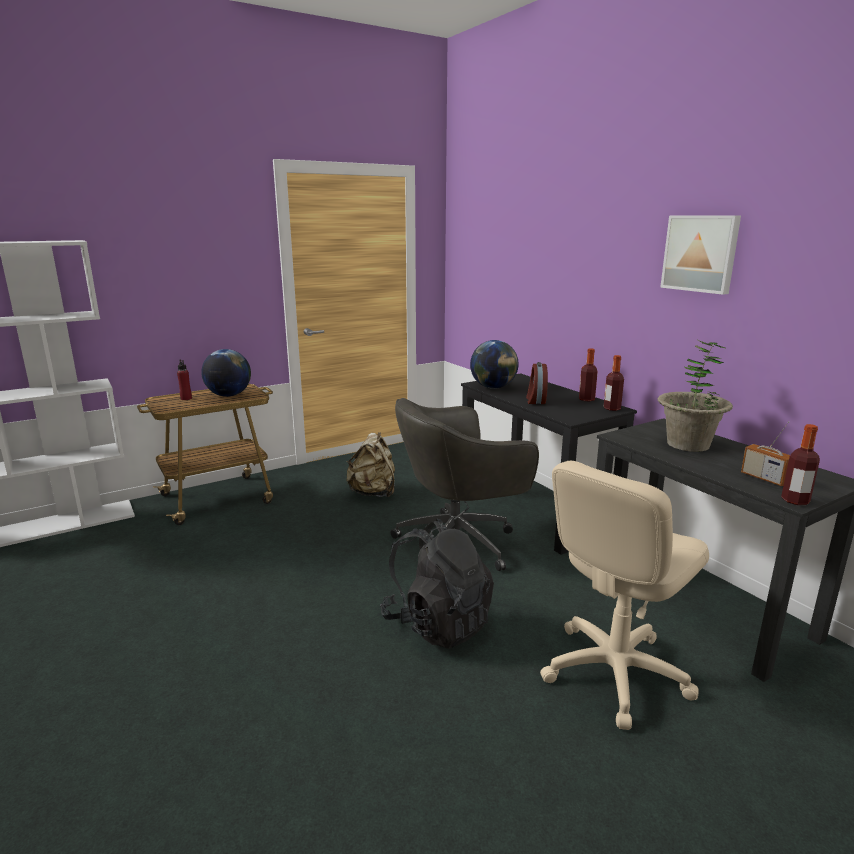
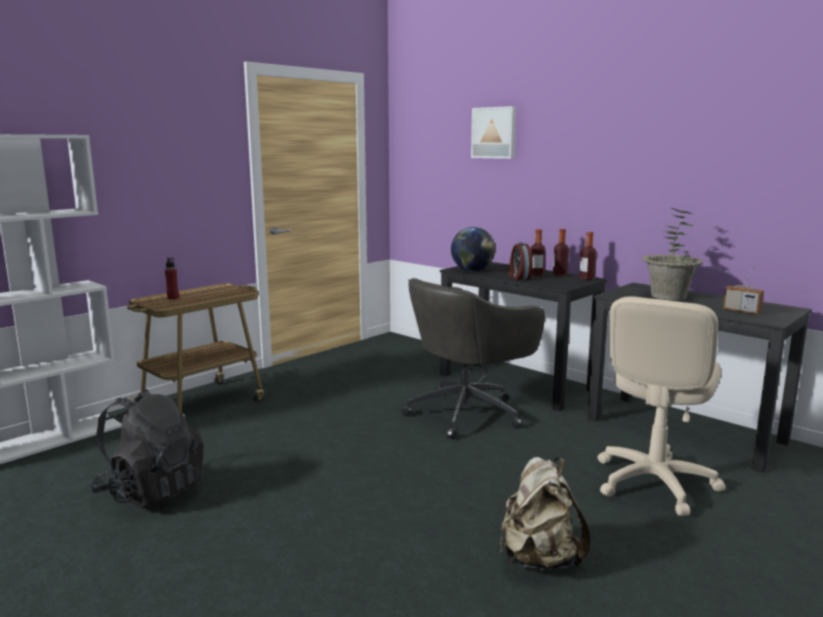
camera: 15 degrees left, 5 degrees down
(229, 395) = (215, 293): globe -> none
(373, 493) = (359, 383): beige backpack -> beige backpack (539, 559)
(437, 623) = (491, 471): black backpack -> black backpack (152, 493)
(701, 253) = (656, 143): picture -> picture (494, 133)
(795, 500) = (773, 321): bottle -> bottle (536, 275)

